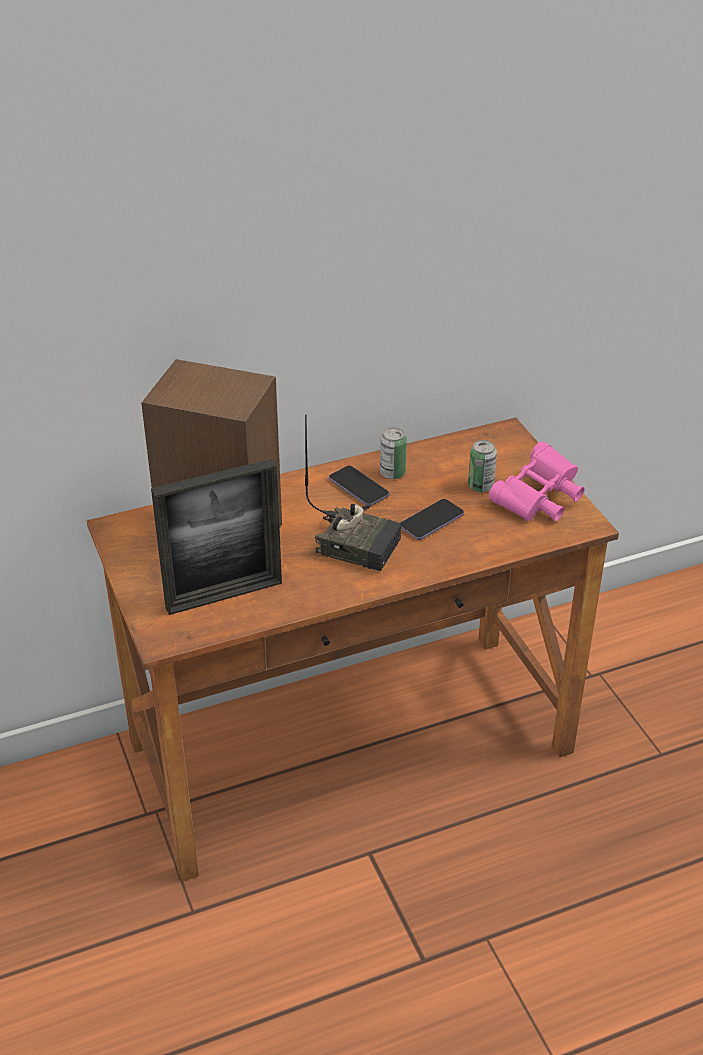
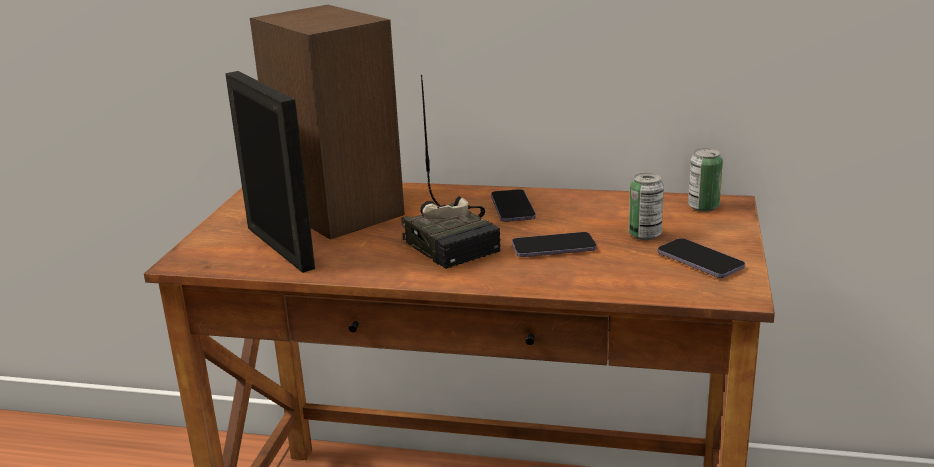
camera: 35 degrees right, 15 degrees down
(224, 595) = (280, 247): picture frame -> picture frame turned 135 degrees counterclockwise
(392, 473) = (561, 206): can -> can (703, 207)
(538, 500) = (700, 261): pink binoculars -> phone

